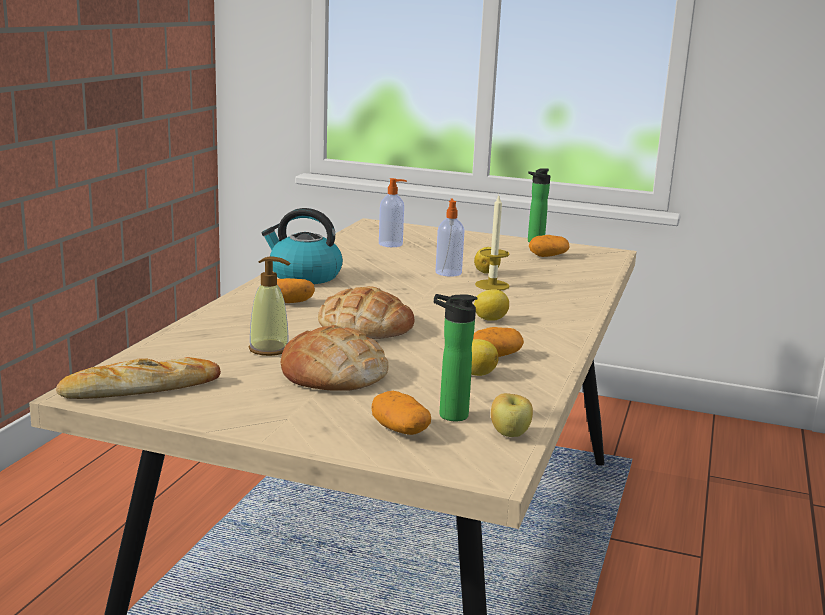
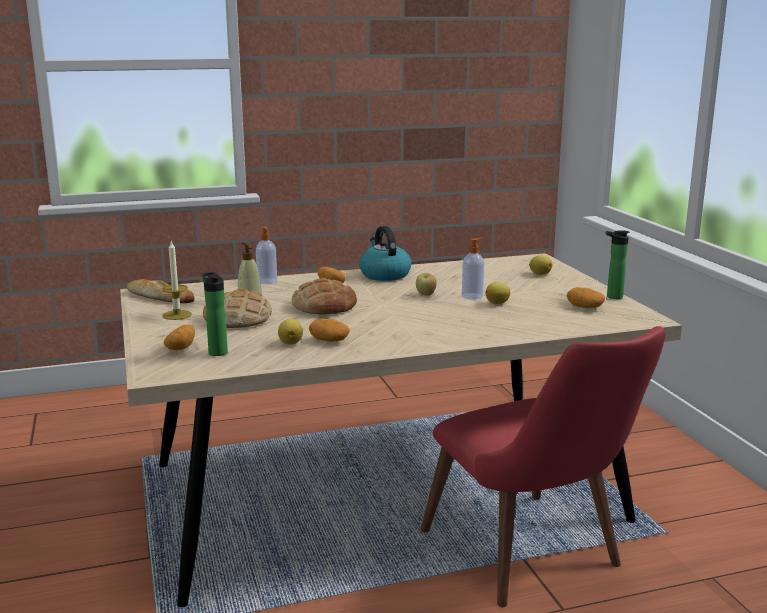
camera: 55 degrees right, 0 degrees up
(391, 244) = (500, 272): soap dispenser -> soap dispenser (267, 281)
(489, 319) = (397, 325): lemon -> lemon (539, 274)
(492, 285) = (471, 310): candle -> candle (177, 315)
(510, 435) = (209, 369): apple -> apple (426, 294)
(615, 533) = (535, 560): none -> red chair

